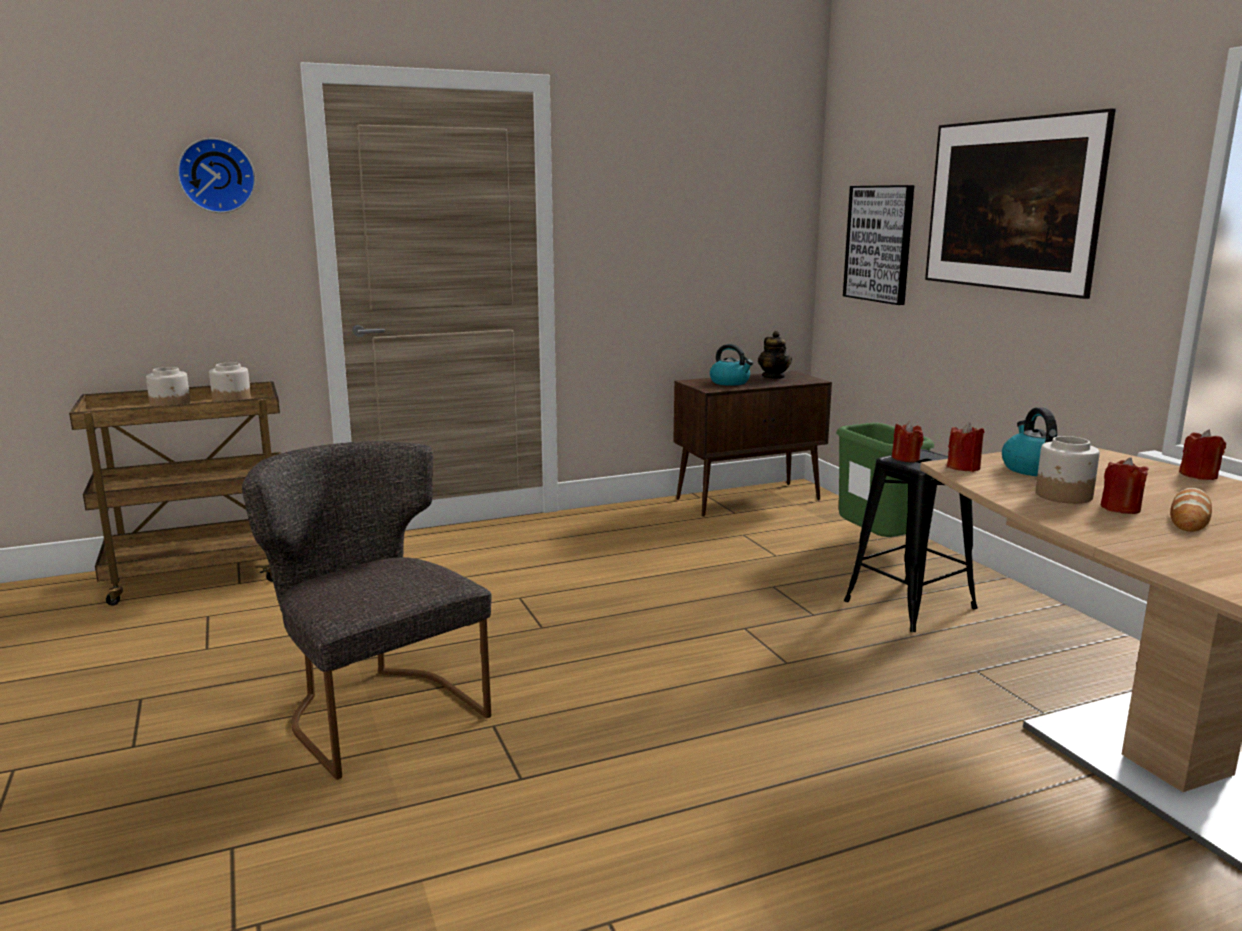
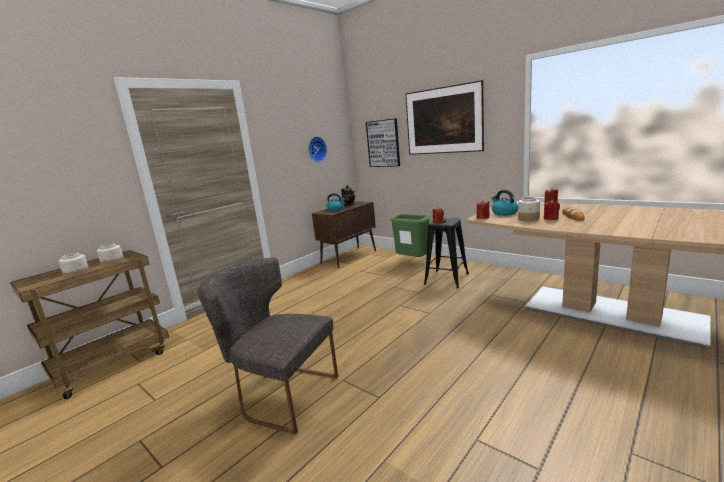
camera: 25 degrees left, 0 degrees up
(217, 176) = (75, 142): wall clock -> wall clock (316, 149)

